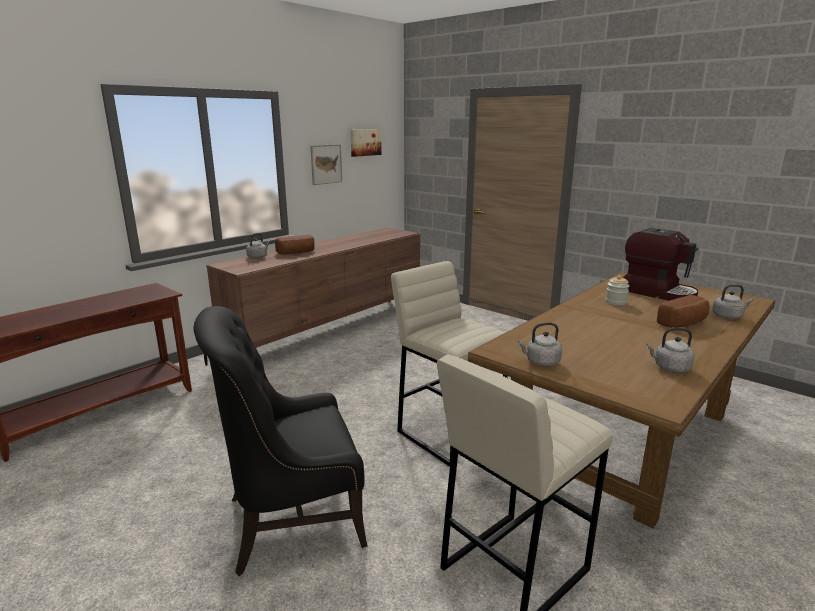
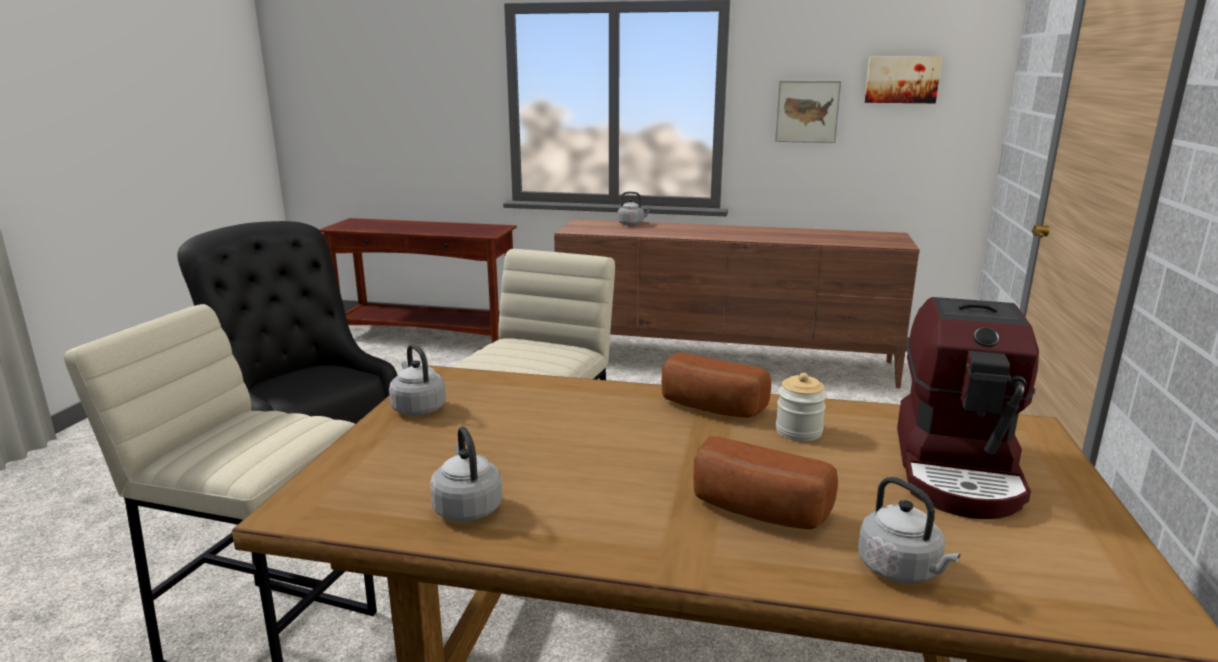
camera: 60 degrees right, 0 degrees up
(297, 252) = (678, 230): bread -> bread (709, 408)

